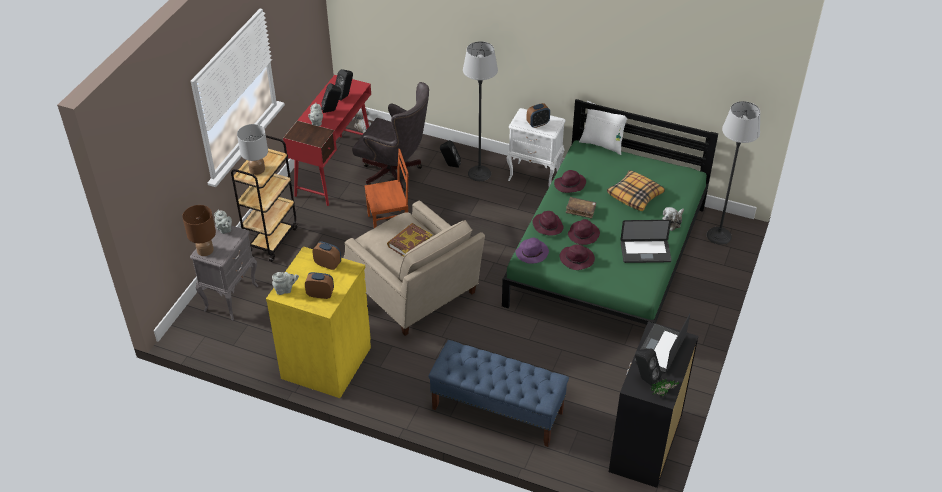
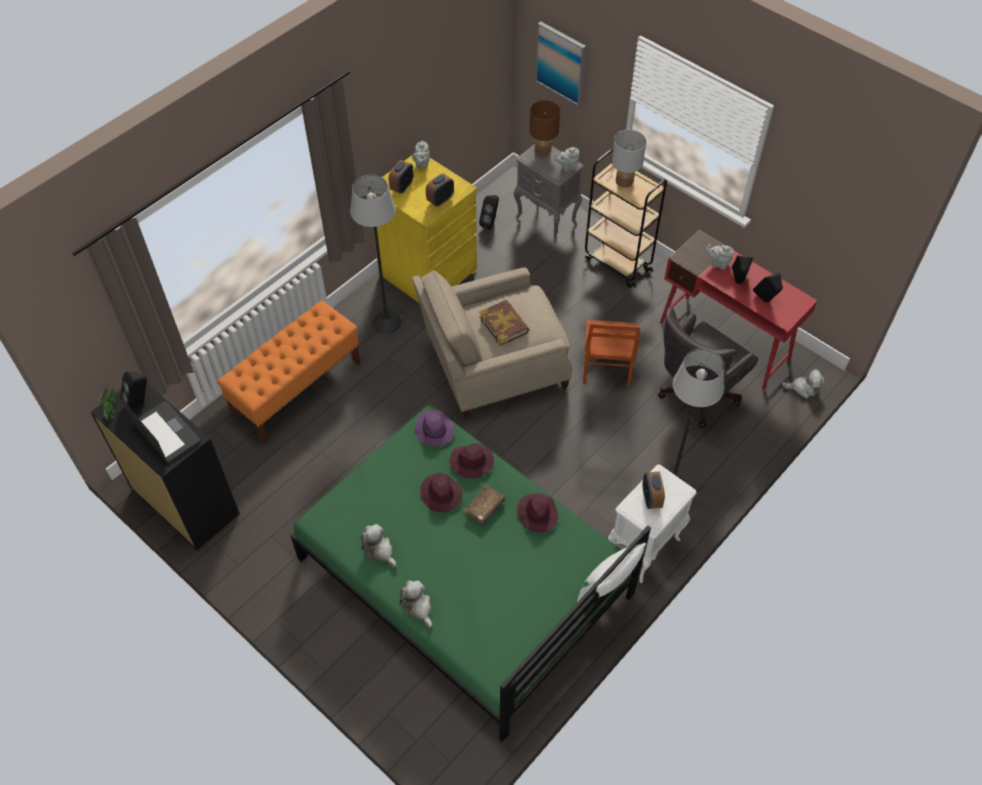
camera: 110 degrees right, 10 degrees up
(159, 187) = (561, 63): none -> picture
(450, 165) = (696, 460): black speaker -> black speaker (490, 223)
(497, 410) = (297, 388): blue bench -> orange bench
(577, 259) = (403, 472): purple hat -> none
(635, 195) = (486, 583): pillow -> none
(645, 252) = (379, 550): laptop -> plush toy
(719, 236) = (443, 736): floor lamp -> floor lamp (386, 322)

